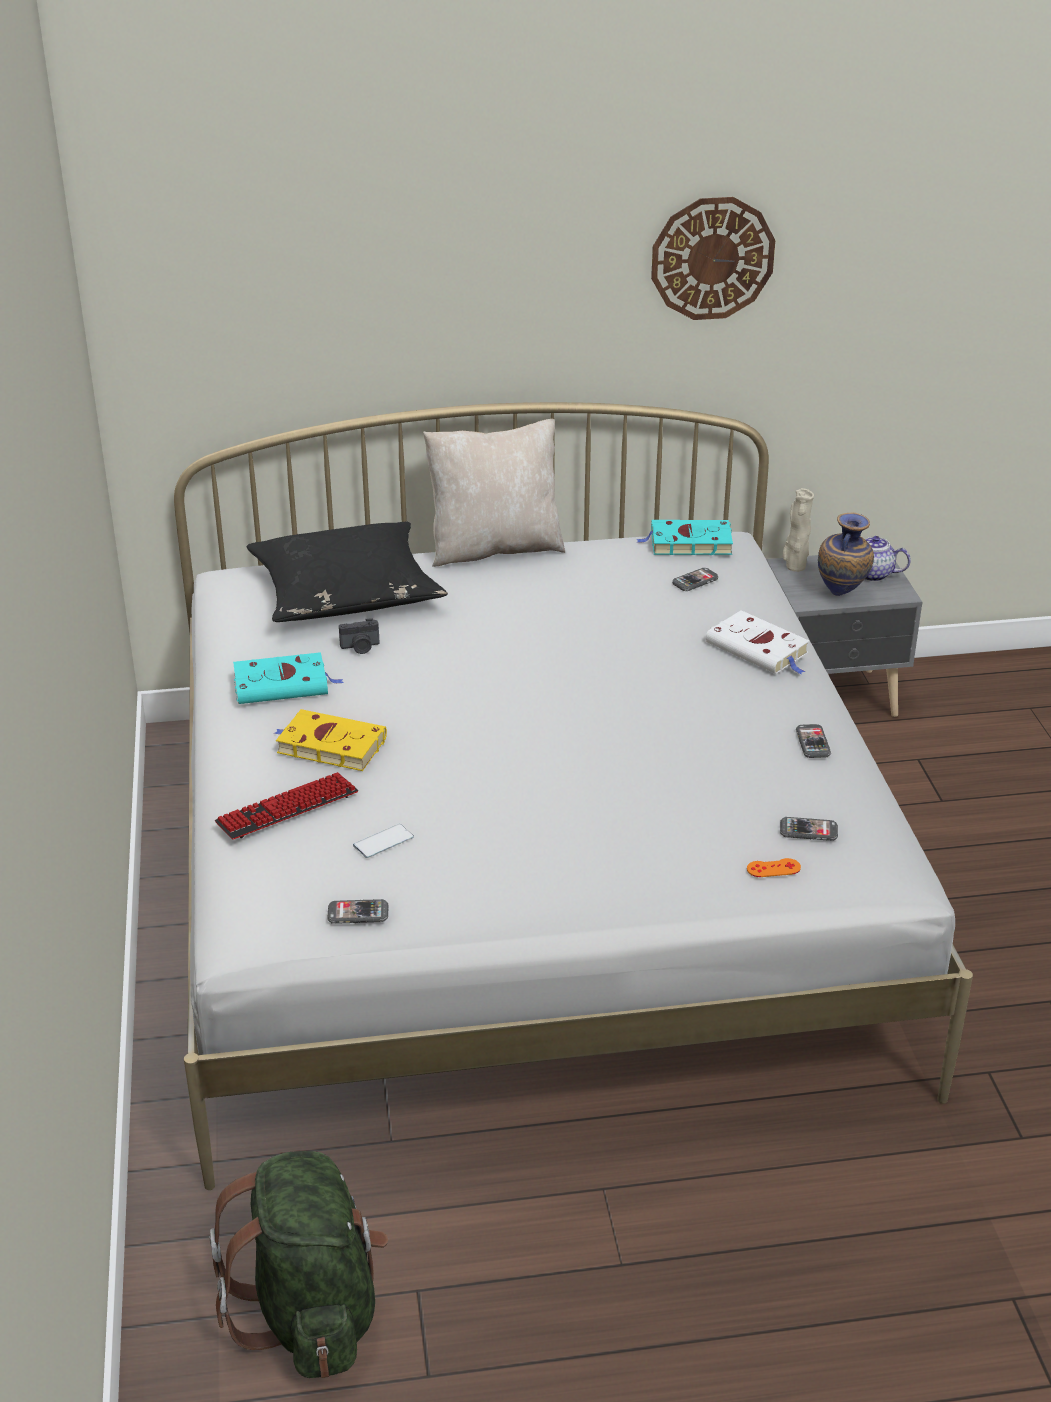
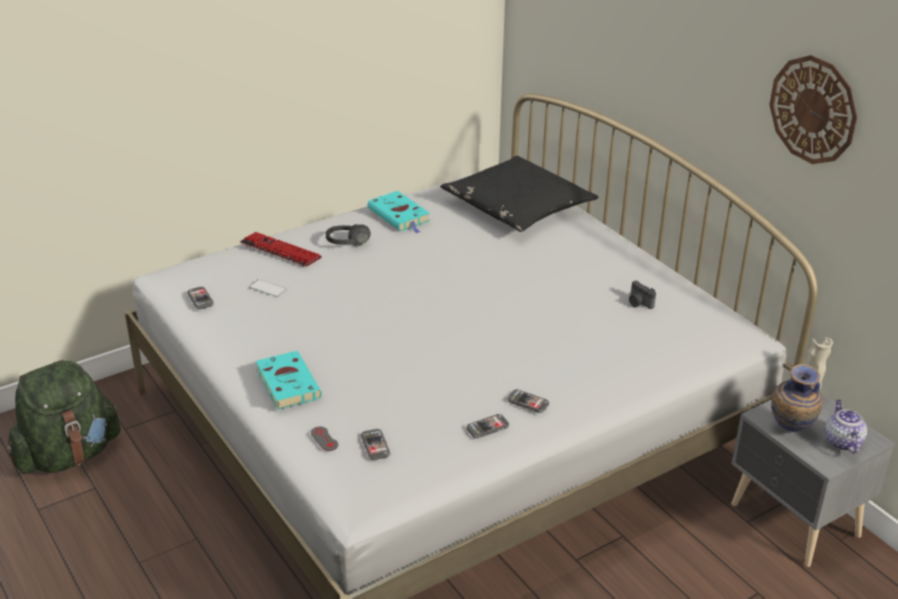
camera: 65 degrees right, 0 degrees up
(328, 745) = (348, 246): yellow book -> black headphones
(360, 647) = (458, 228): camera -> camera (639, 303)
(494, 548) = (624, 242): beige pillow -> none
(688, 543) = (713, 315): turquoise book -> turquoise book (287, 383)
(695, 581) = (660, 329): phone -> phone (527, 402)
(759, 649) = (591, 378): white book -> none
(773, 868) = (324, 439): orange game controller -> grey game controller

